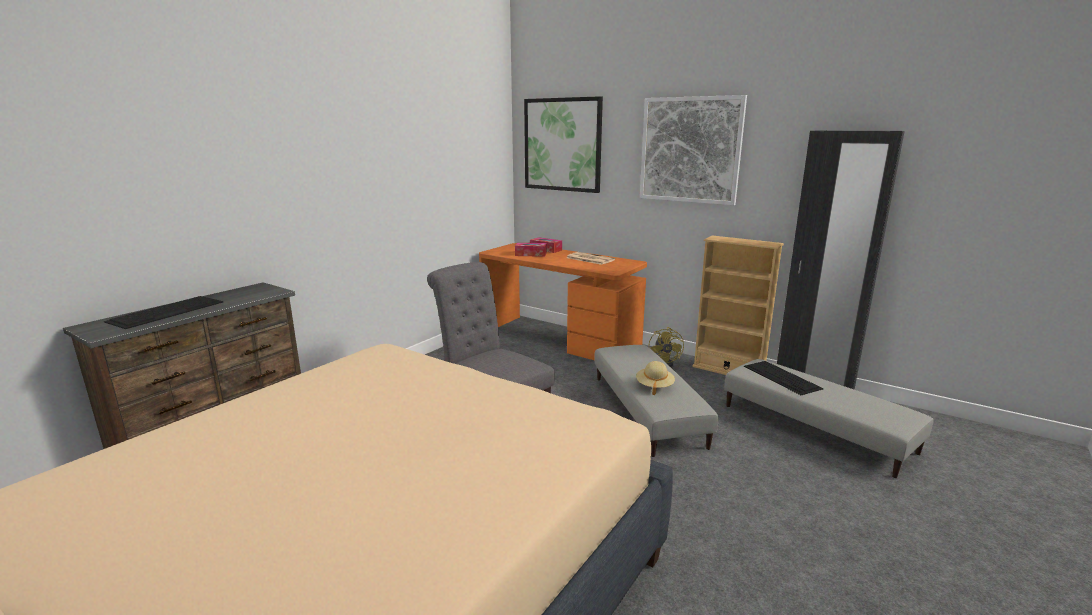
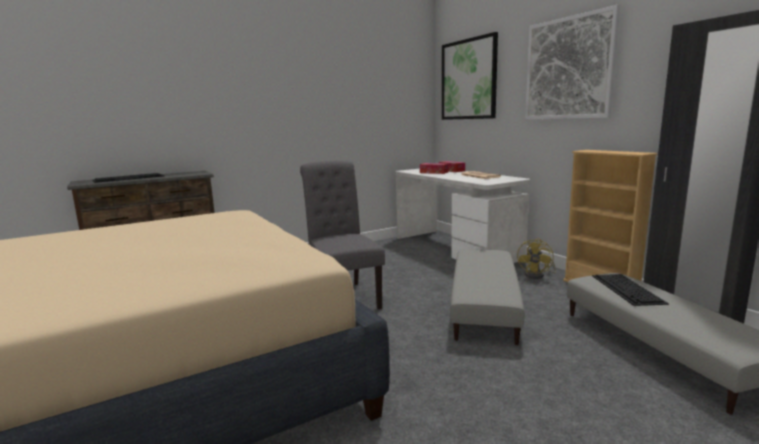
camera: 25 degrees right, 5 degrees down
(559, 339) = (455, 248): orange desk -> white desk
(654, 386) = (480, 279): beige hat -> none

